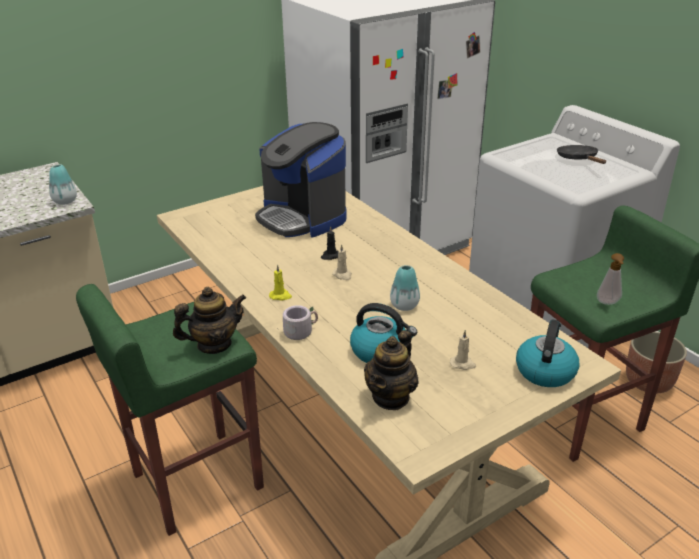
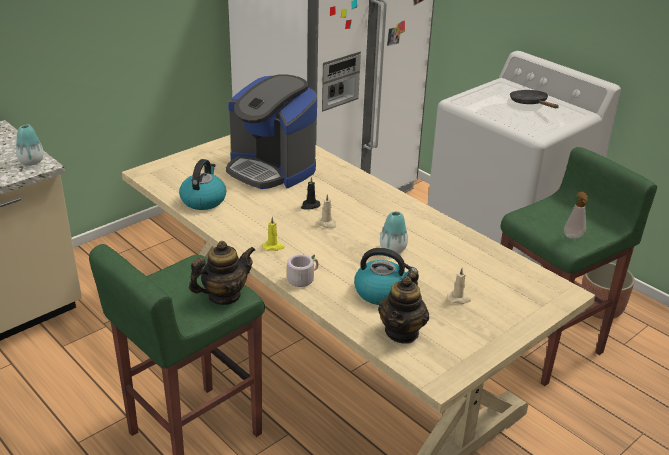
camera: 10 degrees left, 0 degrees up
(545, 370) = (531, 300): kettle -> kettle (203, 200)

